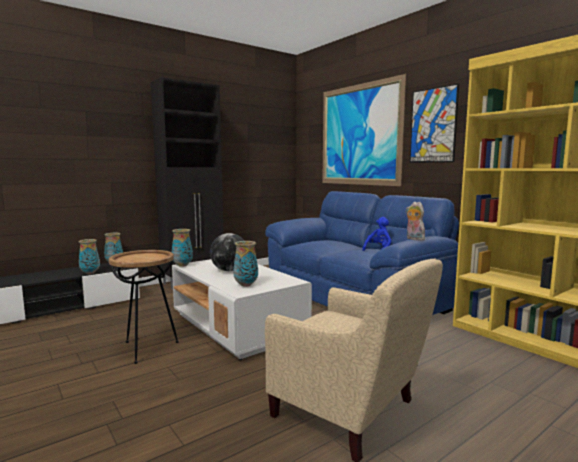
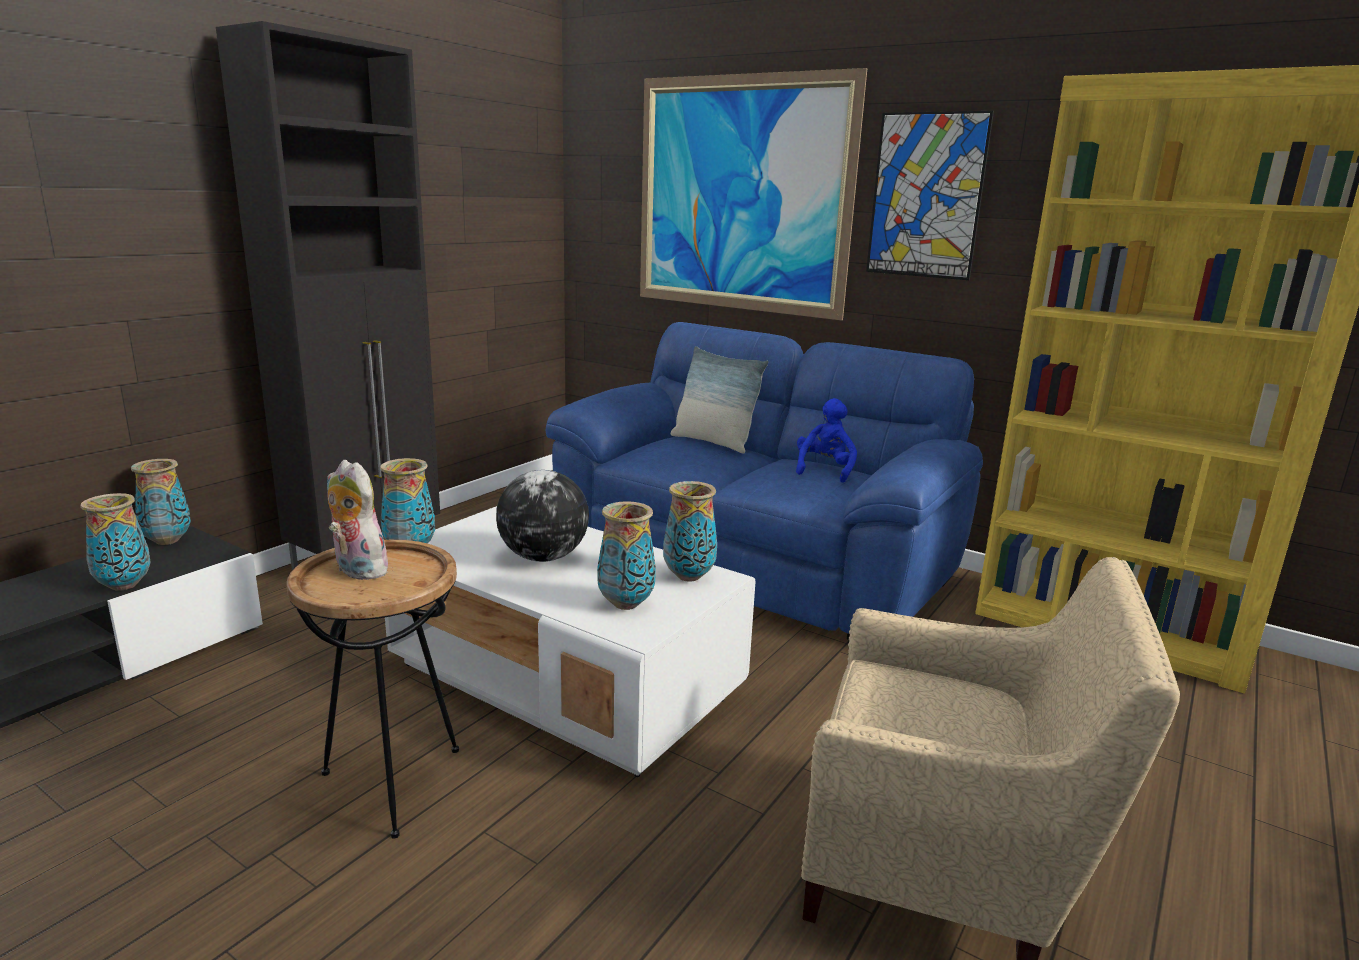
camera: 20 degrees left, 10 degrees up
(281, 280) = (688, 577): none -> vase
(338, 241) = (713, 442): none -> pillow
(413, 239) = (920, 454): plush toy -> plush toy (357, 570)

